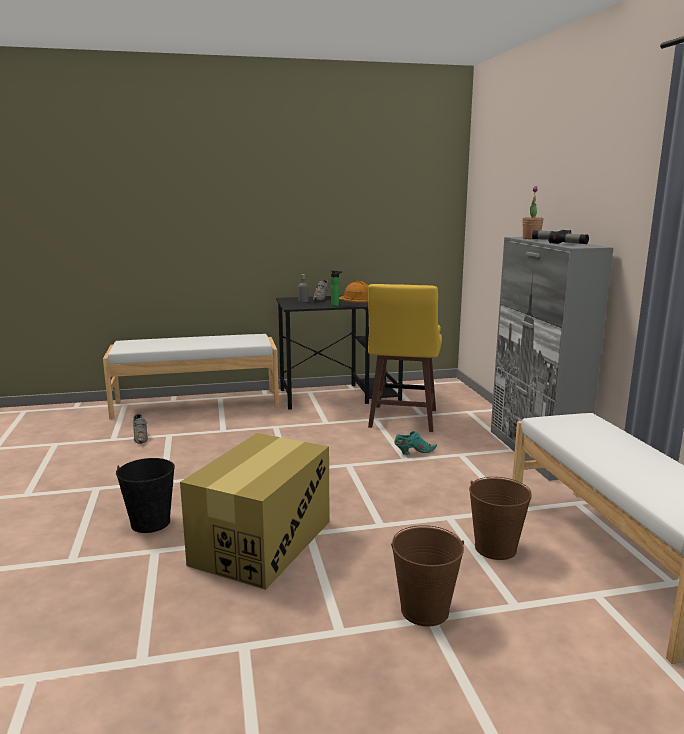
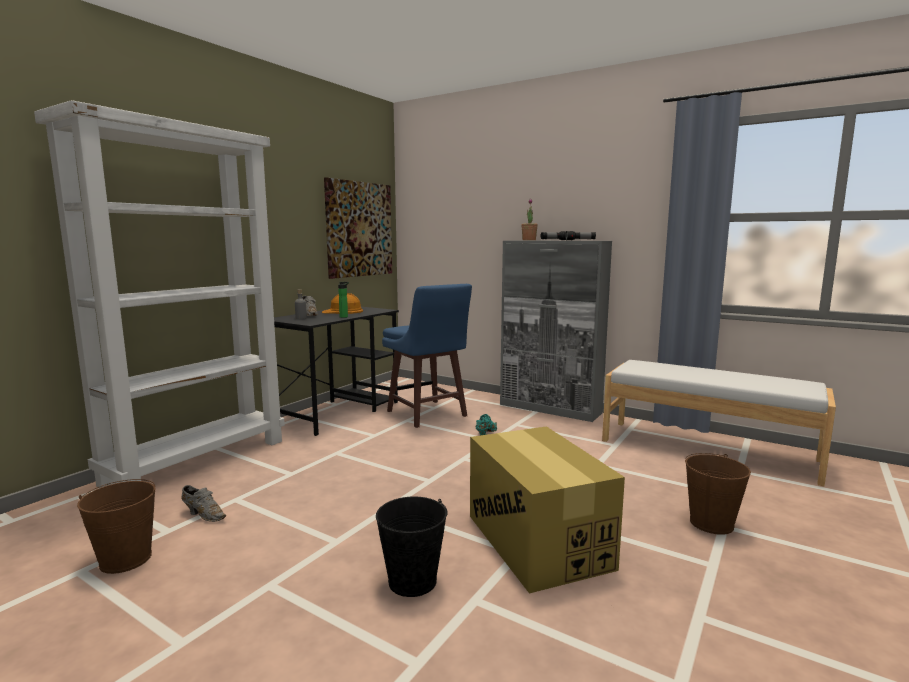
camera: 45 degrees left, 5 degrees down
(196, 403) = (198, 461): white bench -> white bookcase
(402, 419) = (427, 414): yellow stool -> blue stool
(406, 214) = (359, 229): none -> picture
(495, 548) = (656, 470): brown bucket -> brown bucket (126, 559)

